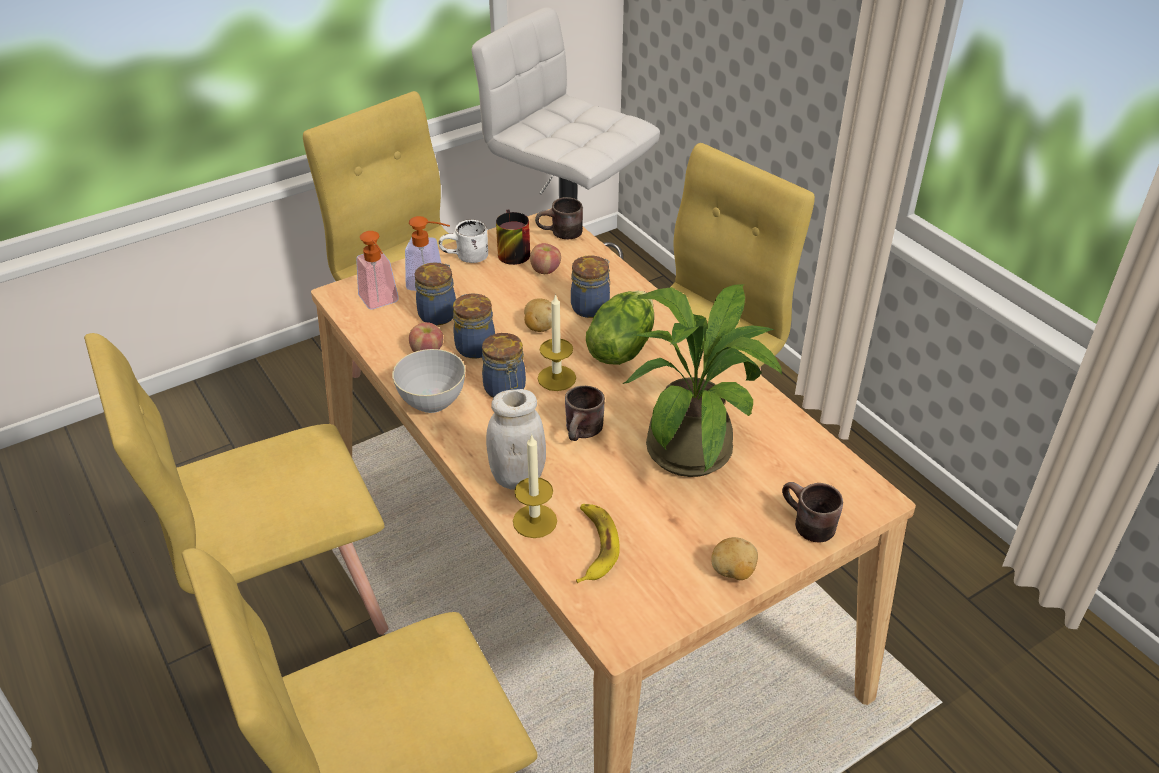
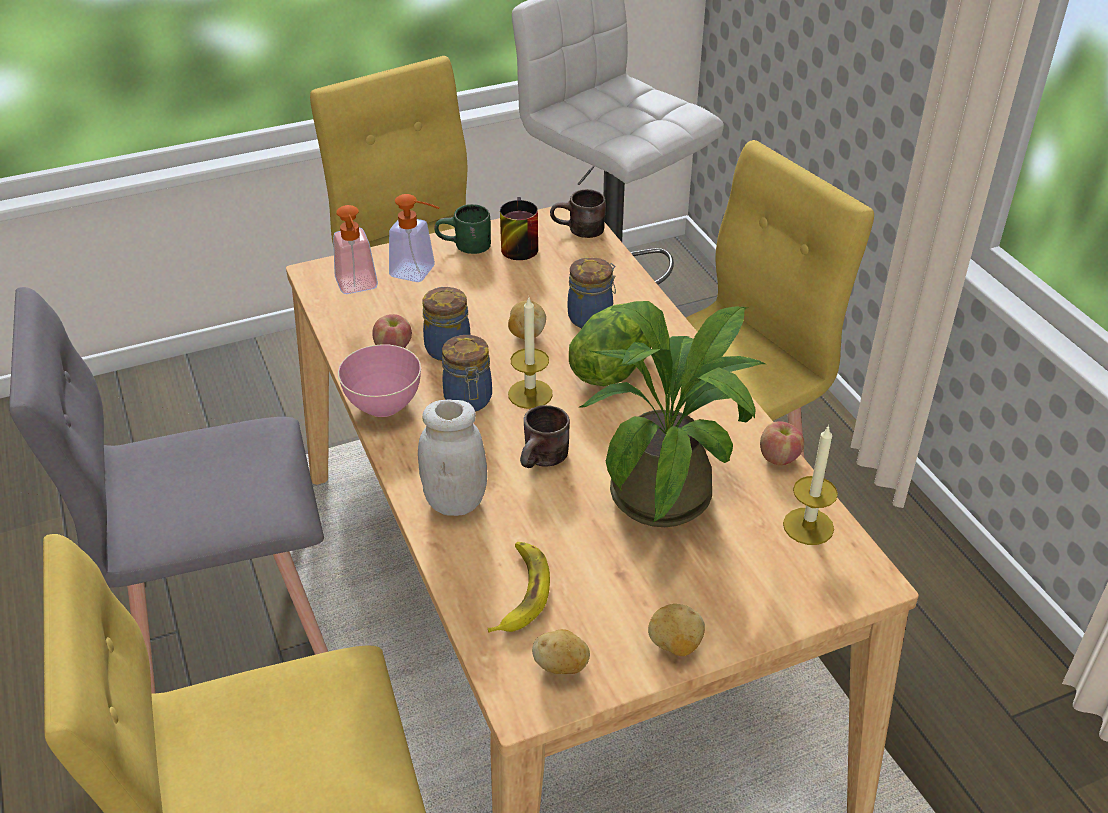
camera: 10 degrees right, 0 degrees up
(286, 605) = (225, 612): yellow chair -> grey chair
(432, 401) = (383, 404): grey bowl -> pink bowl
(439, 314) = (417, 307): jar -> none
(466, 258) = (465, 248): white mug -> green mug
(535, 521) = (461, 554): candle -> candle (808, 526)
(545, 270) = (550, 270): apple -> apple (778, 457)
(644, 603) = (561, 666): none -> potato
(805, 525) = (776, 601): brown mug -> none

